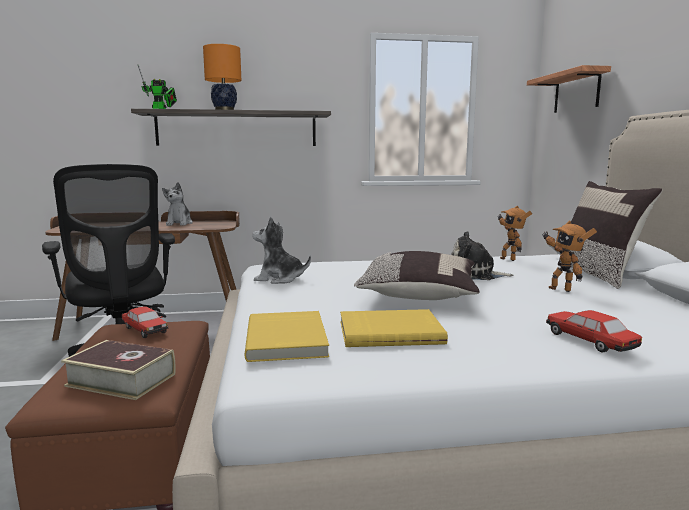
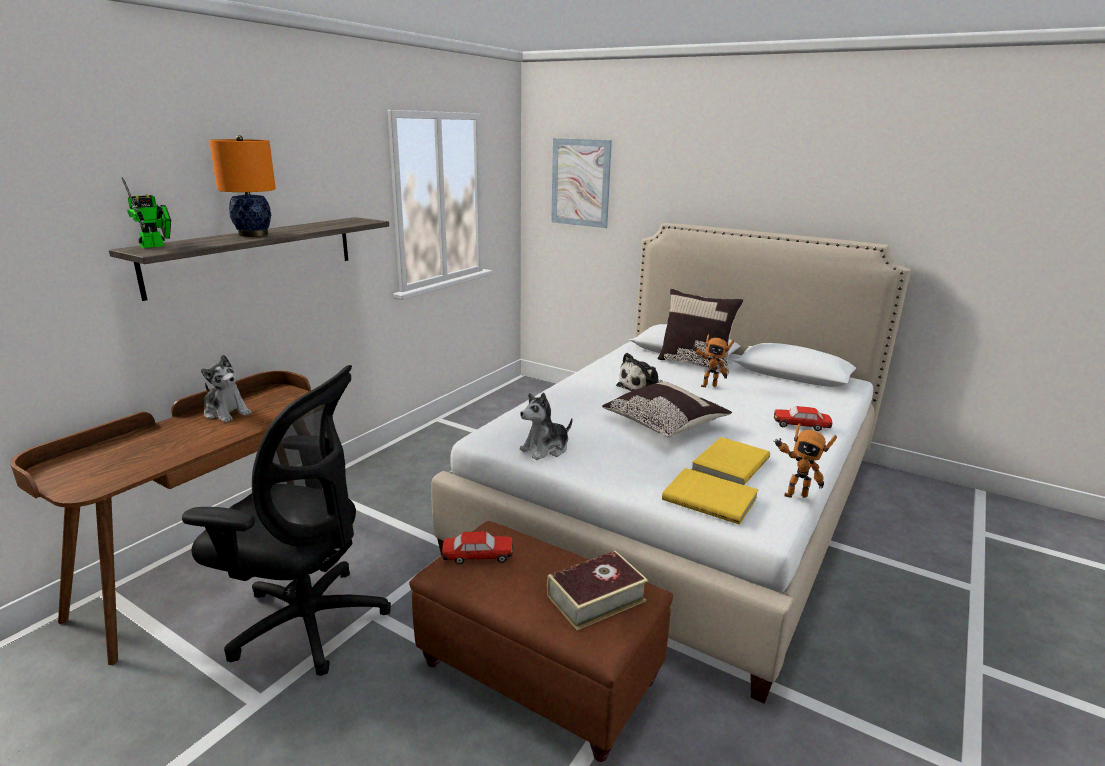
camera: 50 degrees left, 10 degrees up
(509, 259) = (618, 361): toy robot -> toy robot (794, 494)
(576, 92) = (580, 183): shelf -> picture

